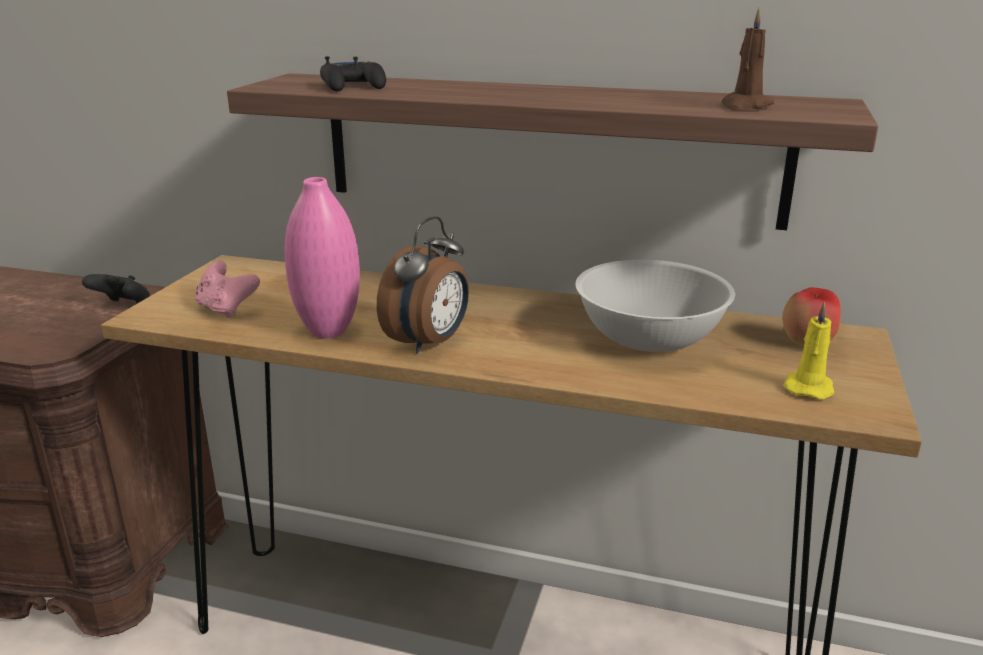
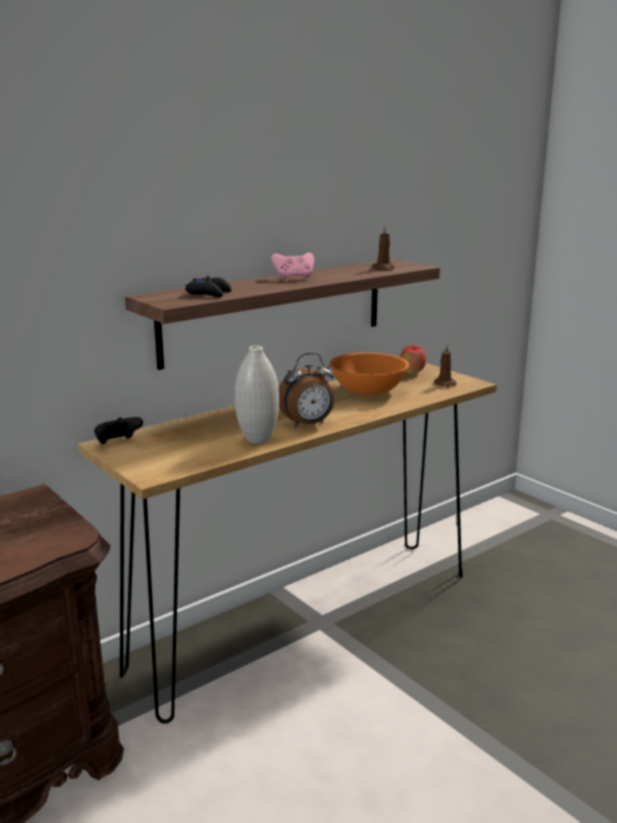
camera: 55 degrees left, 5 degrees down
(123, 306) = (37, 506): black game controller -> black game controller (118, 443)
(226, 309) = (182, 455): pink game controller -> pink game controller (294, 278)
(328, 331) = (258, 440): pink vase -> white vase
(429, 343) = (308, 424): alarm clock -> alarm clock turned 90 degrees clockwise
(650, 339) = (369, 390): white bowl -> orange bowl
(808, 387) = (443, 383): yellow candle -> brown candle

